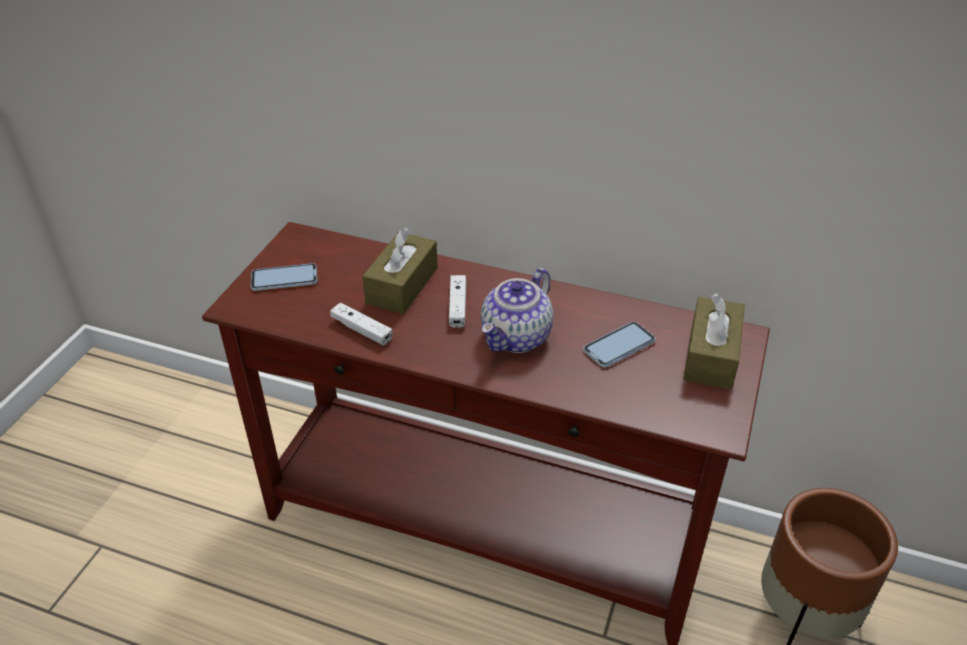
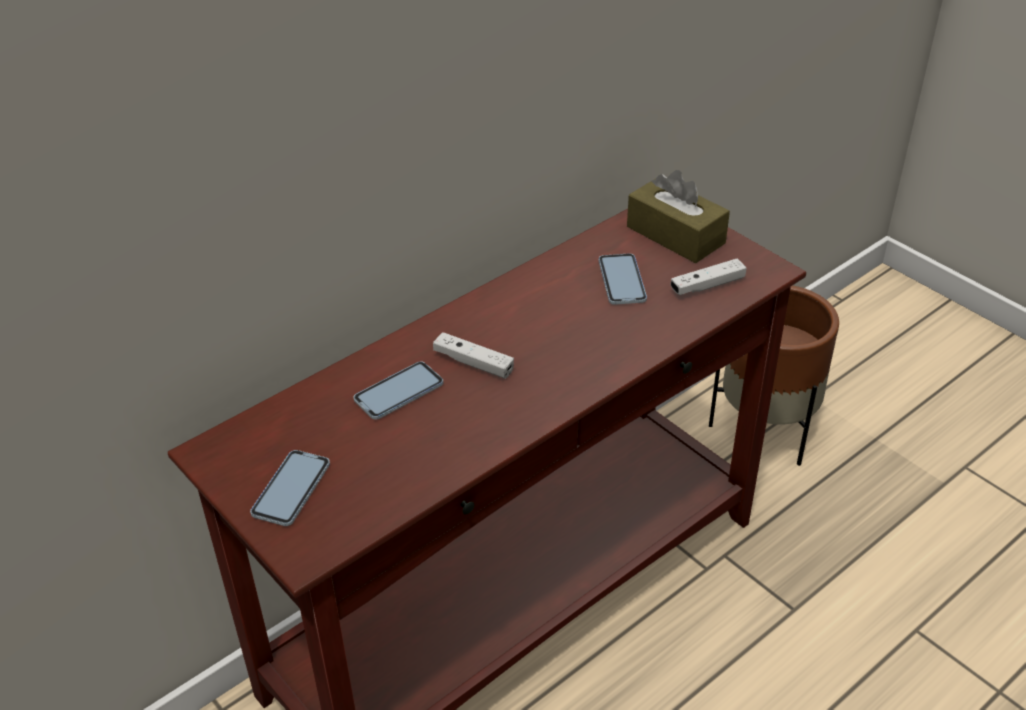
camera: 60 degrees left, 0 degrees up
(361, 330) = (451, 450): white game controller -> white game controller (707, 285)
(402, 285) = (399, 392): brown tissue box -> phone
(517, 338) = (558, 340): teapot -> none

